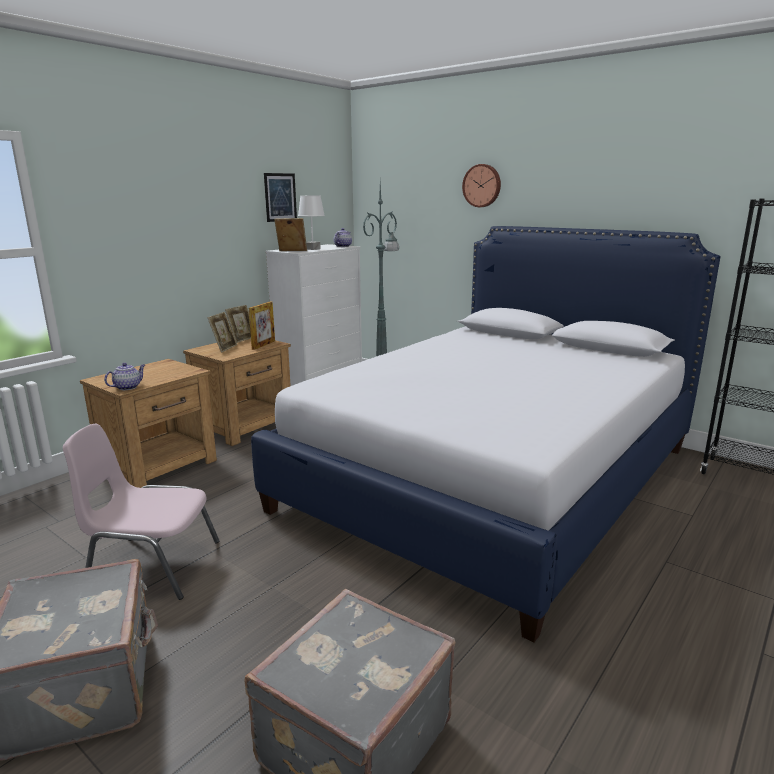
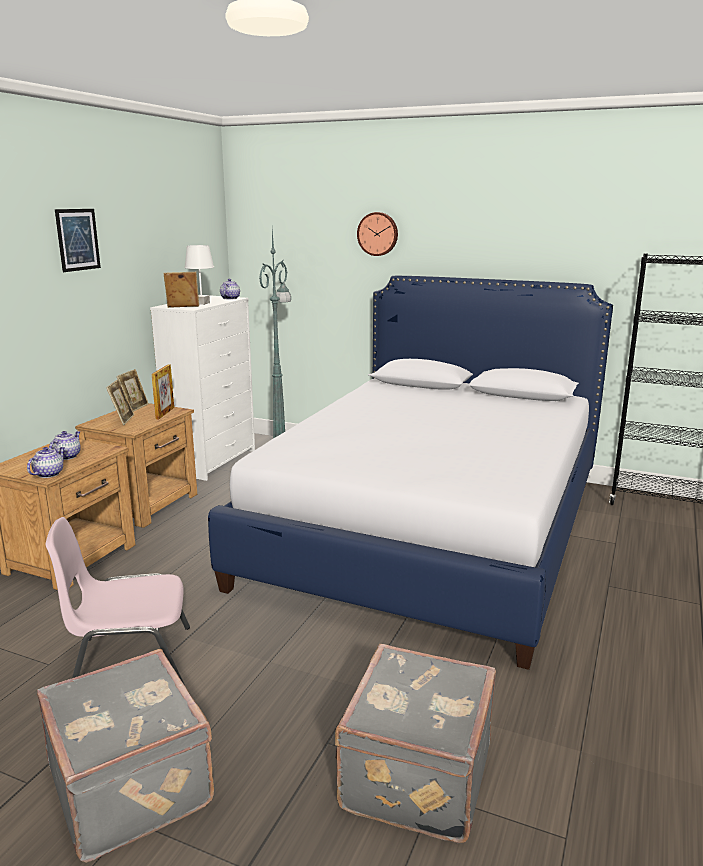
camera: 15 degrees left, 0 degrees up
(154, 374) = (67, 456): none -> teapot
(280, 197) = (160, 247): picture -> picture (78, 239)

